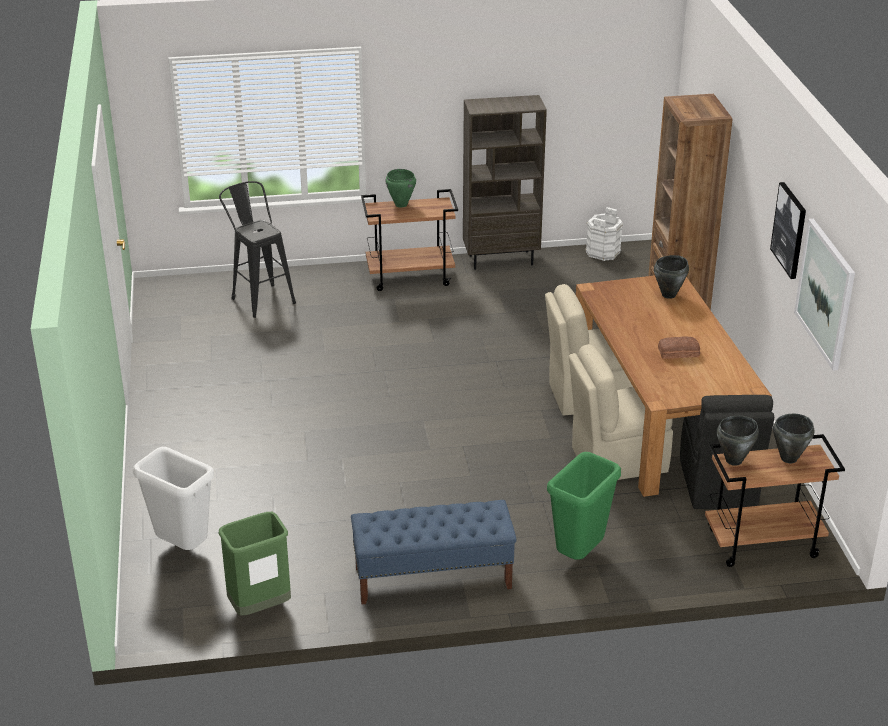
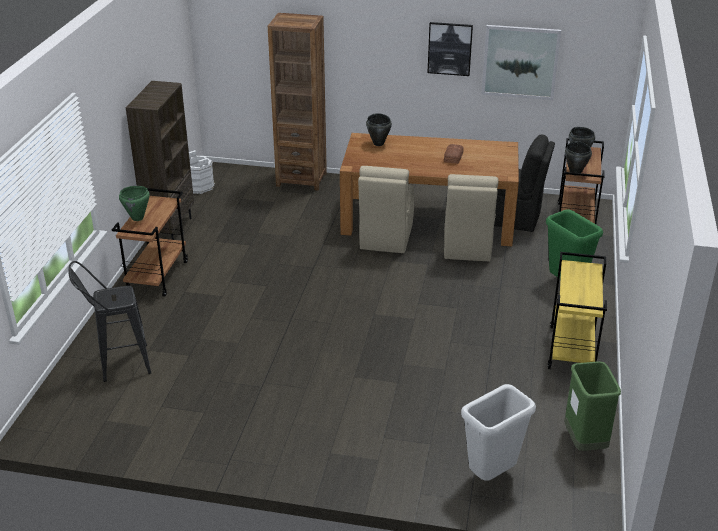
camera: 70 degrees left, 0 degrees up
(432, 578) = (572, 350): blue bench -> yellow cart

